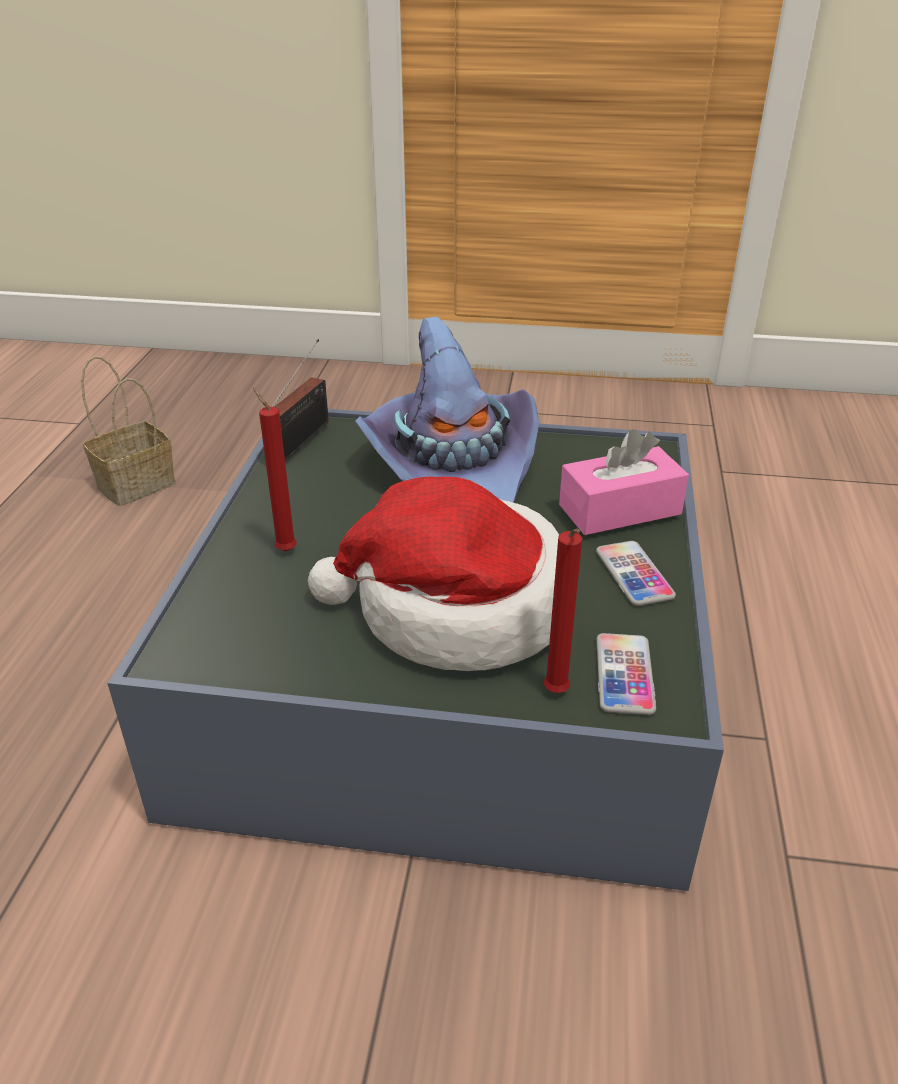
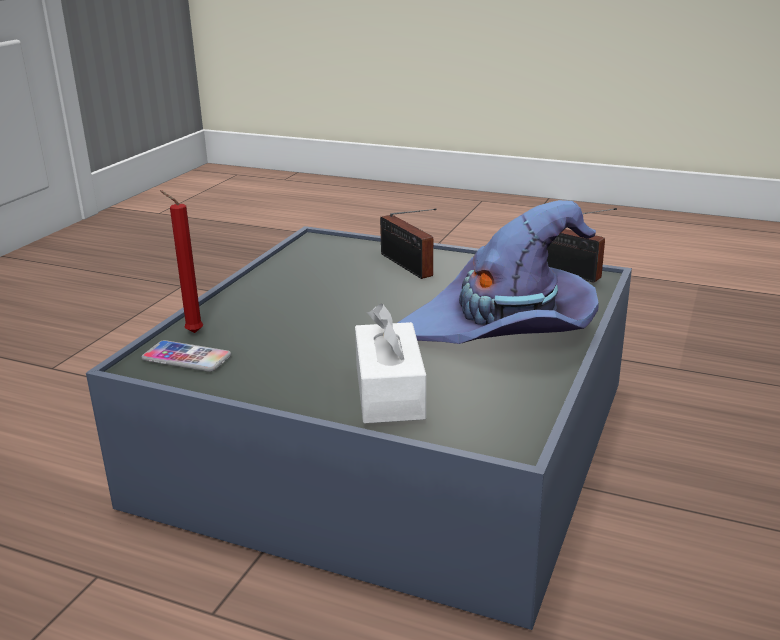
camera: 105 degrees right, 10 degrees down
(138, 483) = (690, 322): basket -> none
(284, 549) = (407, 266): red candle -> radio
(456, 608) = (303, 312): hat -> none
(620, 509) = (389, 392): pink tissue box -> white tissue box
(634, 574) = (294, 385): phone -> none

